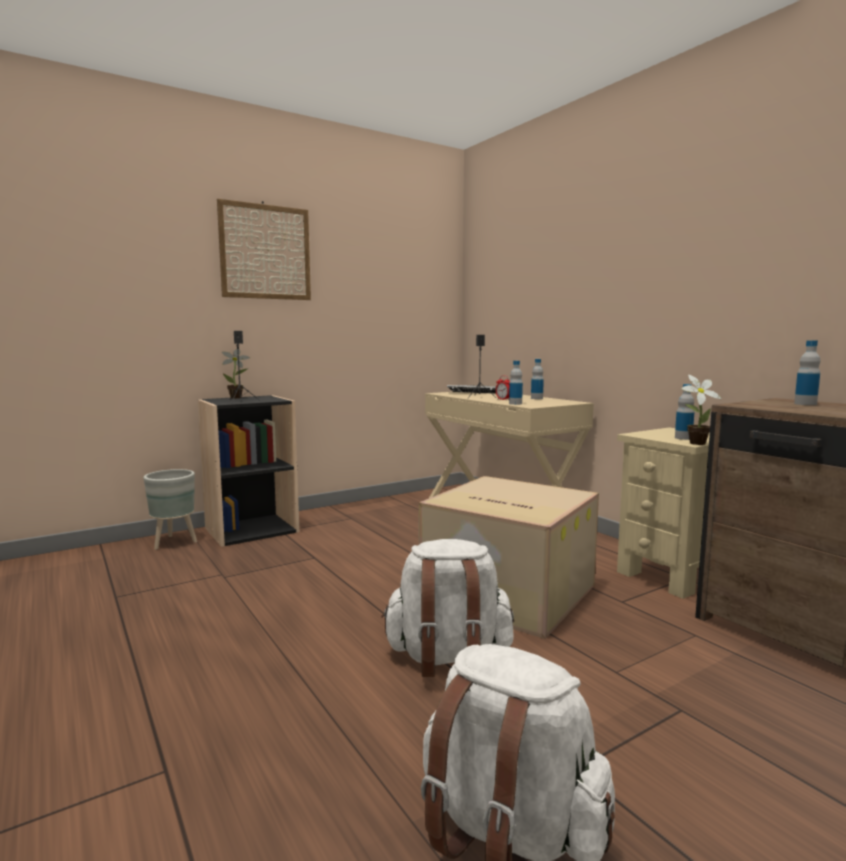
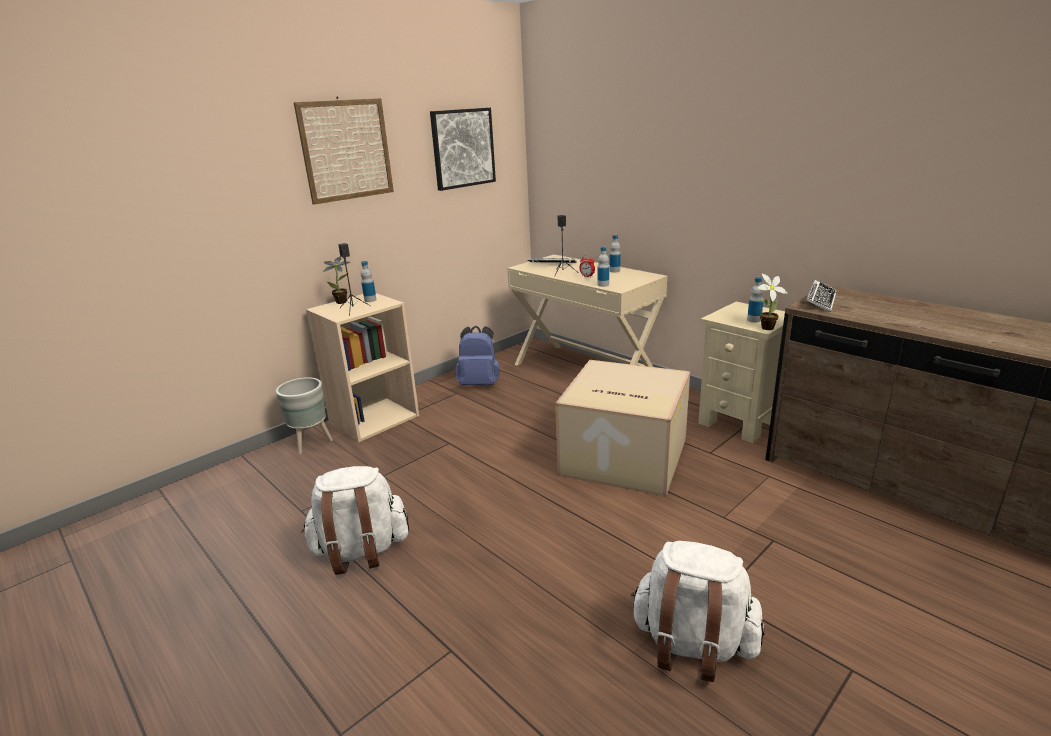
camera: 10 degrees left, 15 degrees up
(252, 529) = (374, 418): black bookcase -> beige bookcase
(380, 513) = (480, 383): none -> blue backpack
(391, 272) = (463, 148): none -> picture
(448, 657) = (603, 525): white backpack -> white backpack (360, 551)
(762, 403) = (820, 300): none -> keyboard
(805, 404) = (851, 299): bottle -> bottle (370, 300)

